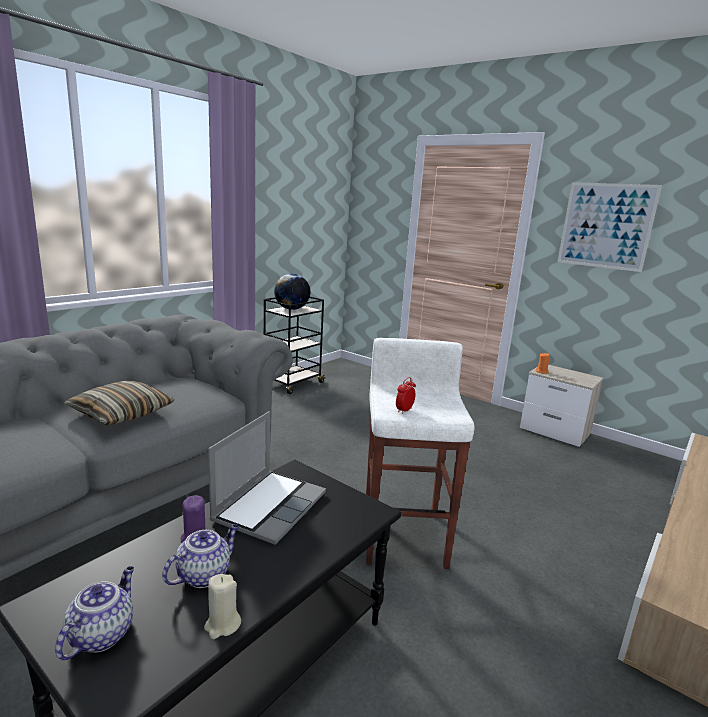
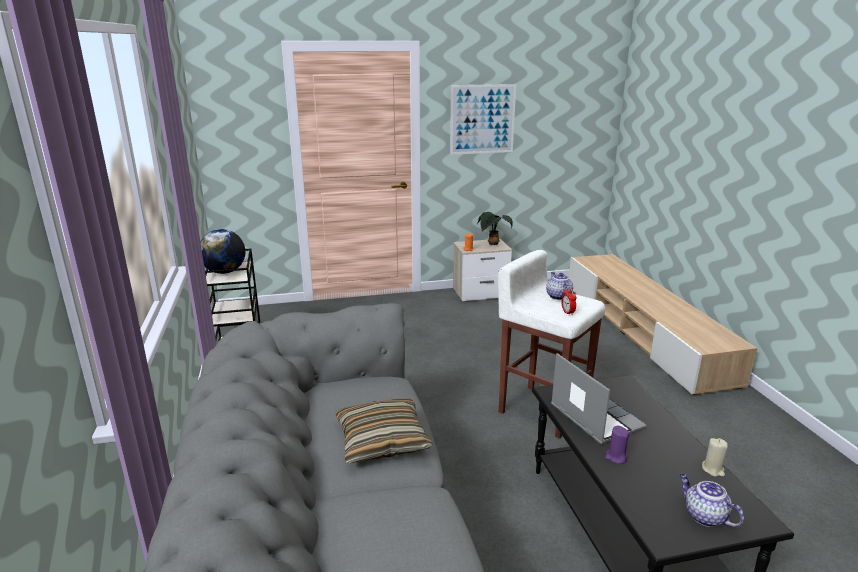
camera: 50 degrees left, 5 degrees up
(204, 574) = (661, 463): teapot -> teapot (558, 296)
(580, 377) = (492, 244): none -> potted plant

